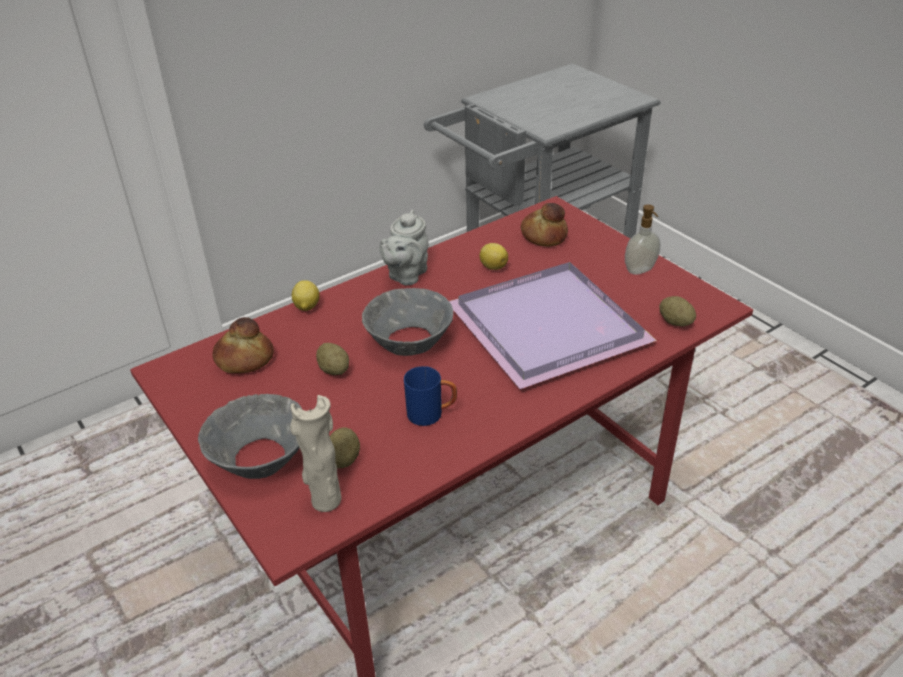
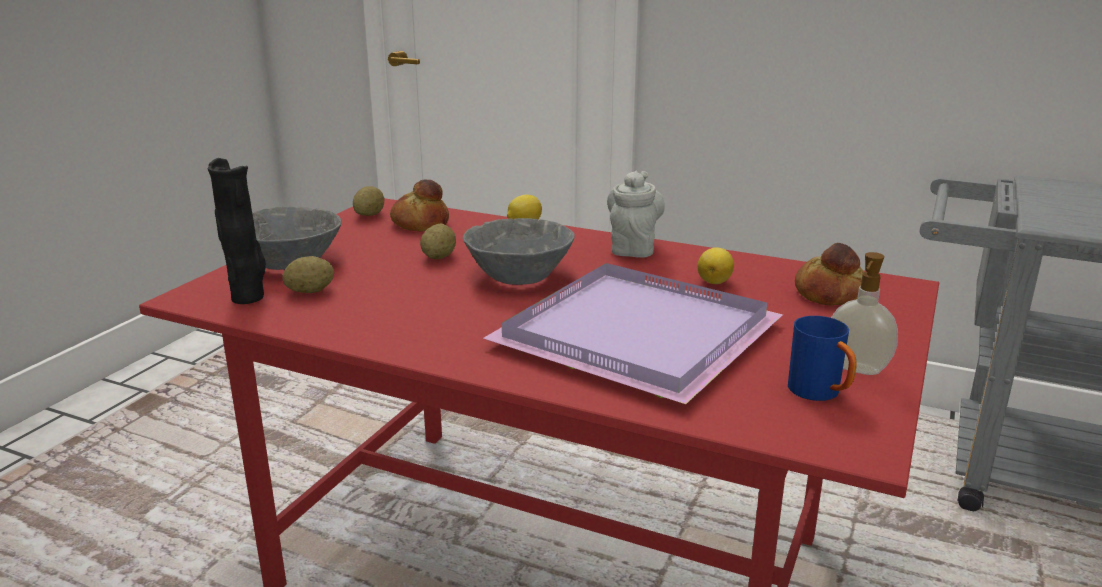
camera: 60 degrees right, 15 degrees down
(325, 500) = (249, 298): beige vase -> black vase
(406, 275) = (633, 248): grey teapot -> grey teapot turned 105 degrees clockwise
(431, 414) = (408, 312): blue mug -> blue mug (821, 394)
(675, 322) = (764, 420): potato -> potato (369, 215)

